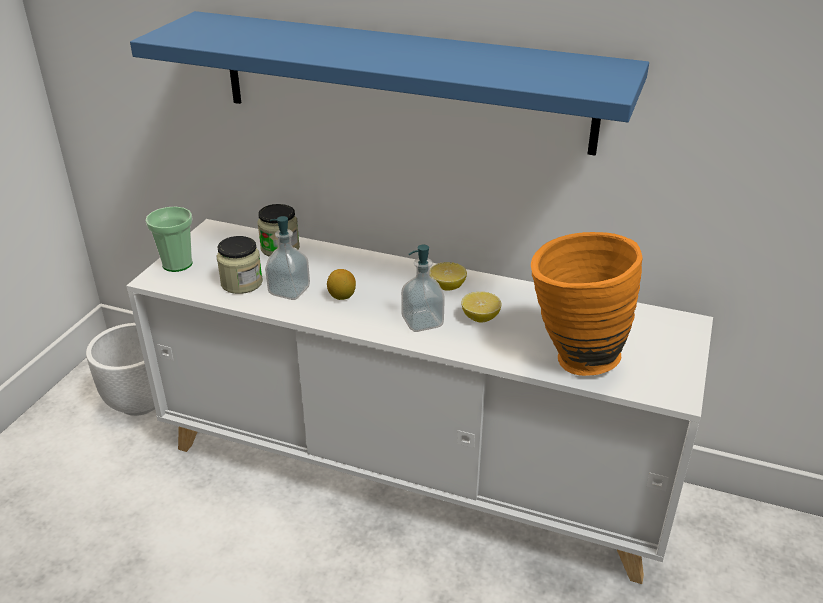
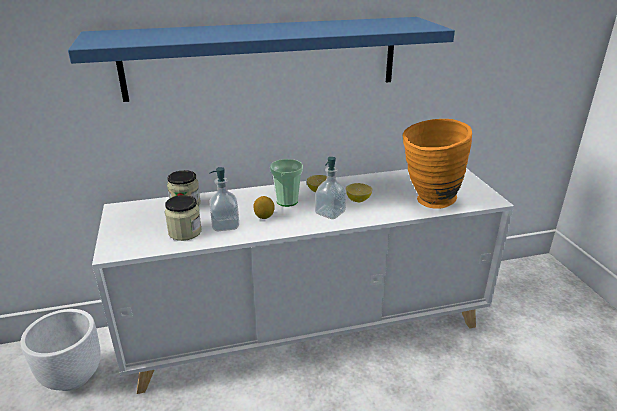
camera: 35 degrees left, 5 degrees down
(177, 264) = (118, 237): cup -> cup (287, 201)

